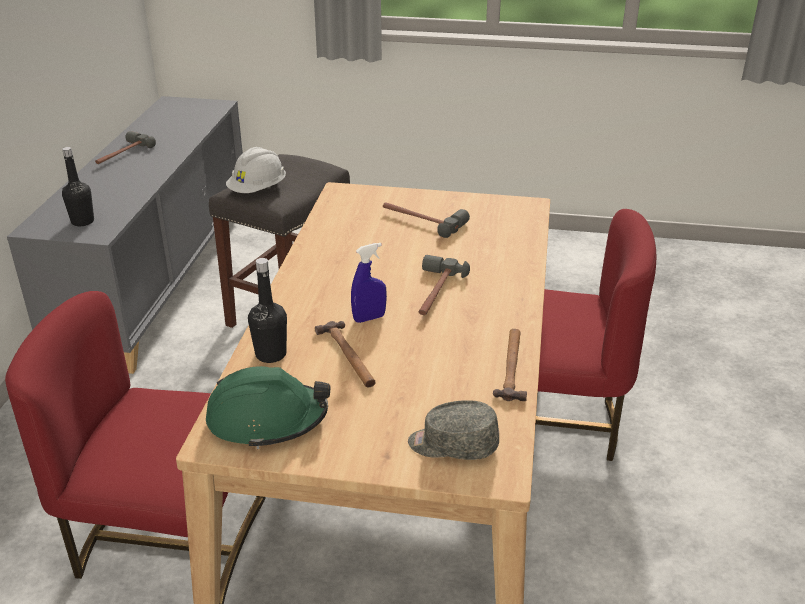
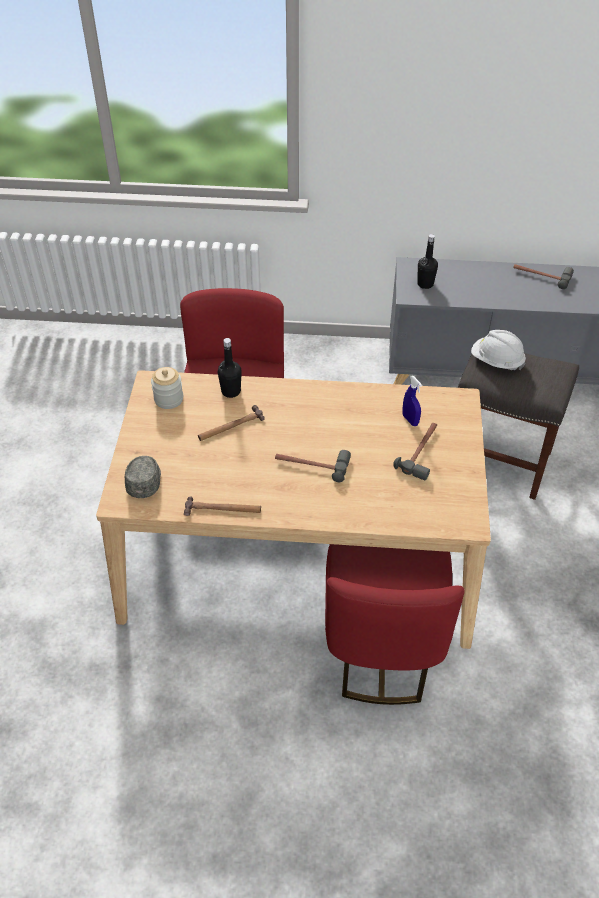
camera: 85 degrees right, 15 degrees up
(267, 419) = (169, 399): green hard hat -> jar
(369, 318) = (275, 432): blue spray bottle -> blue spray bottle (410, 420)

